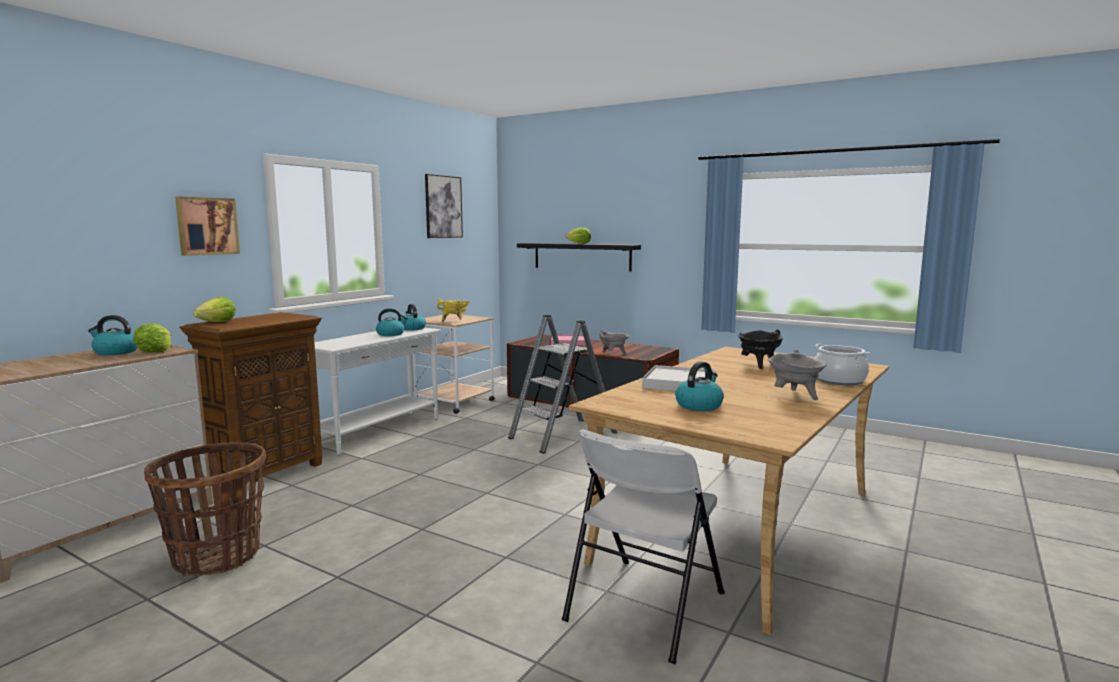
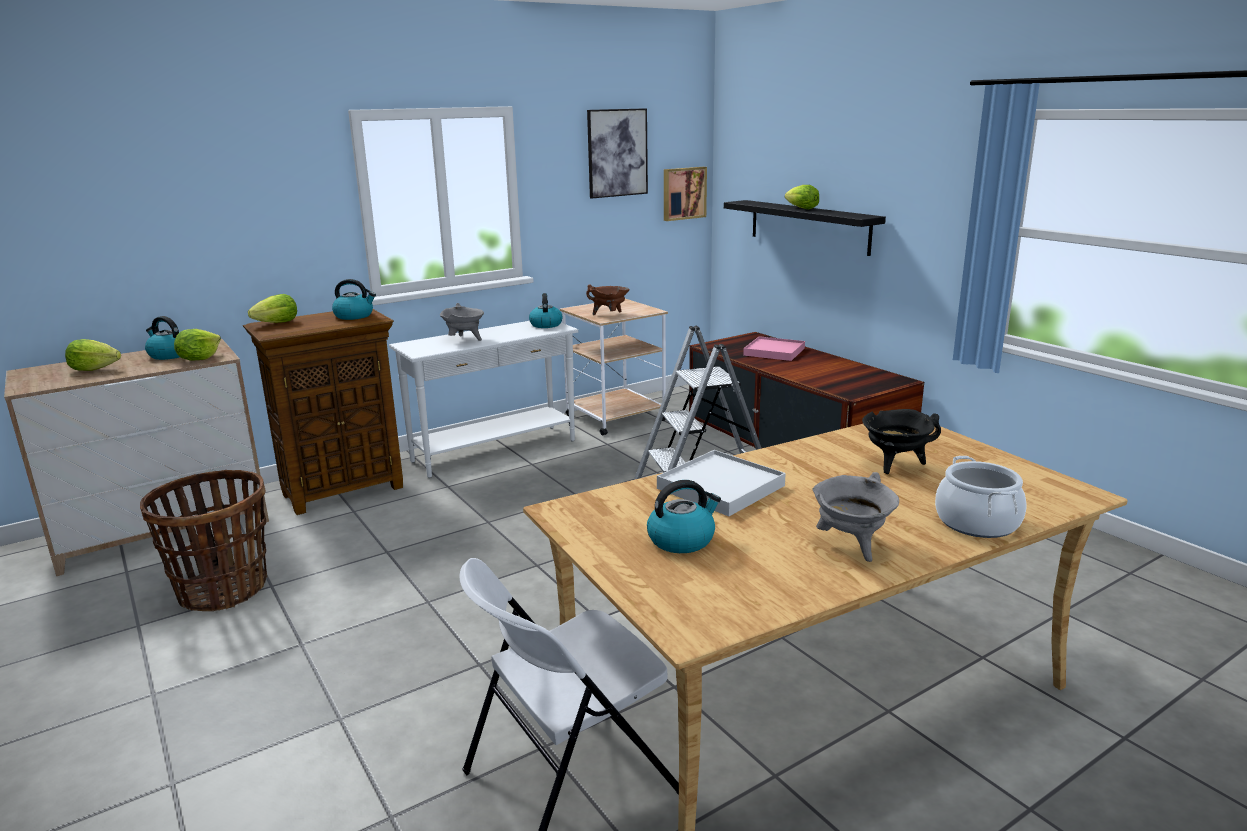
camera: 25 degrees right, 10 degrees up
(45, 365) = (94, 369): none -> lettuce
(207, 226) = (280, 205): picture -> picture (683, 193)
(391, 334) = (509, 333): kettle -> kettle (354, 316)
(455, 321) = (609, 315): yellow cooking pot -> brown cooking pot
(613, 354) = (809, 383): grey cooking pot -> grey cooking pot (464, 340)

